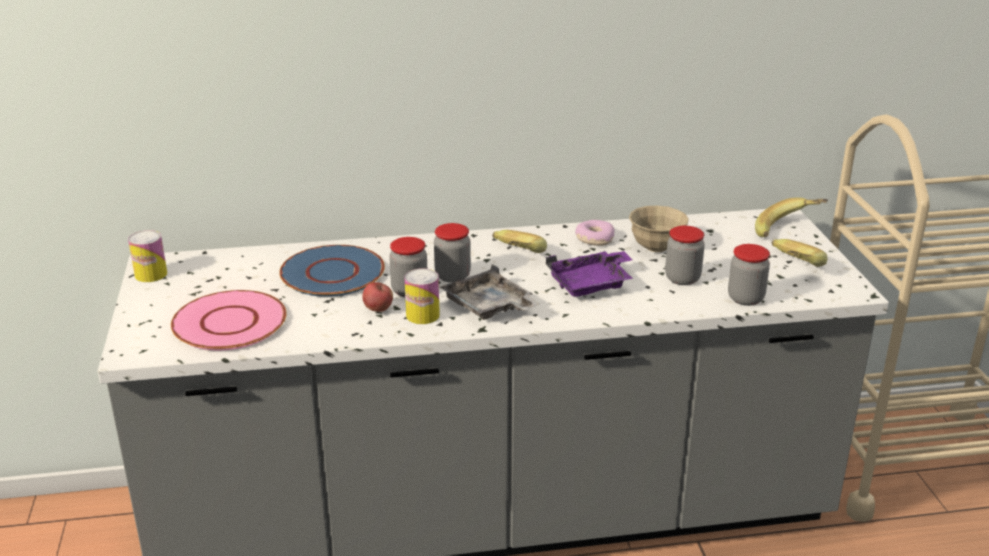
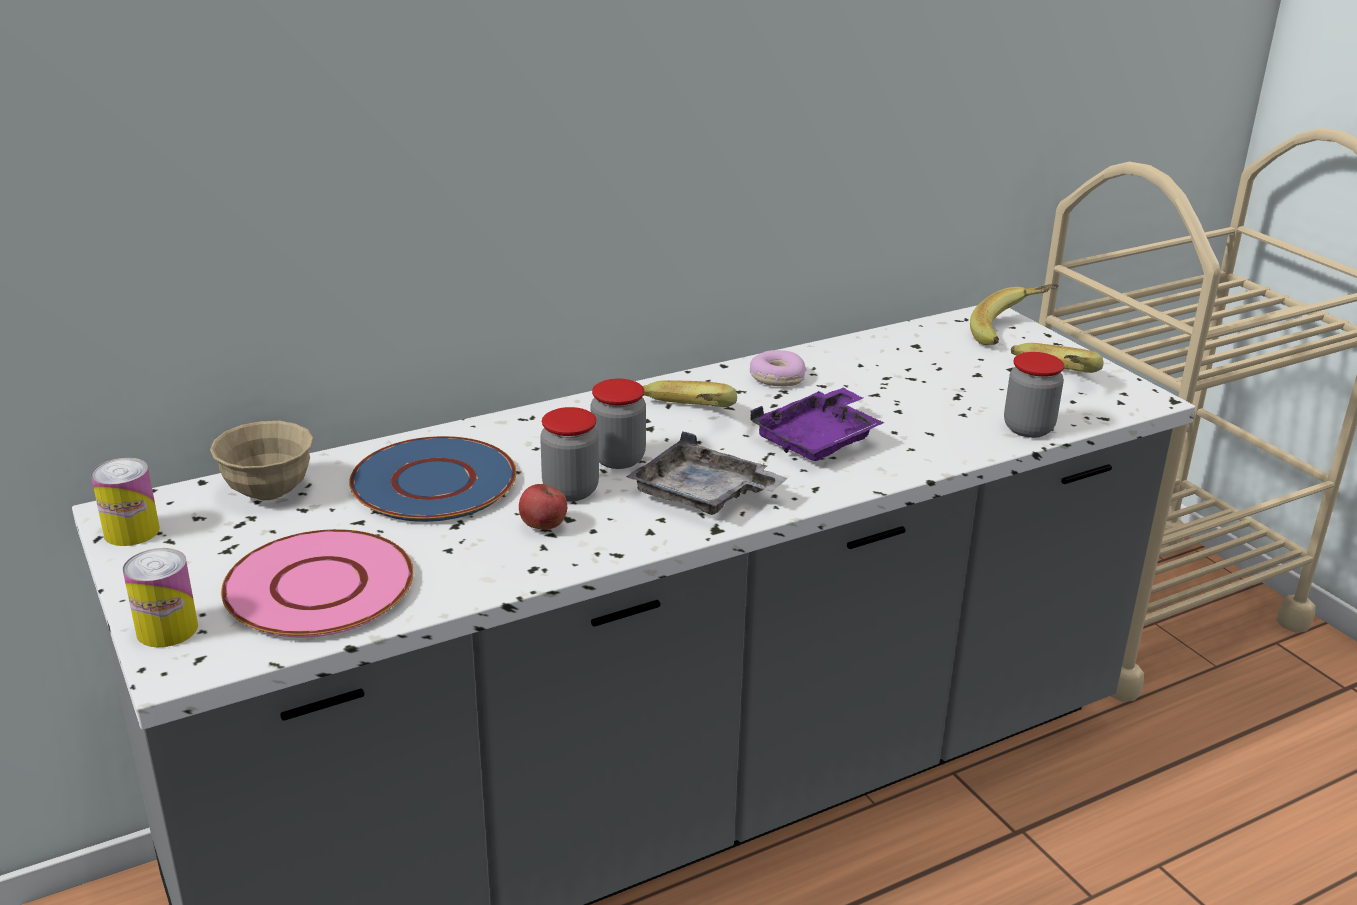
camera: 20 degrees left, 0 degrees up
(422, 315) = (616, 523): can -> can (167, 629)
(656, 247) = (865, 378): beige bowl -> beige bowl (269, 491)
(682, 279) = (930, 414): jar -> none

